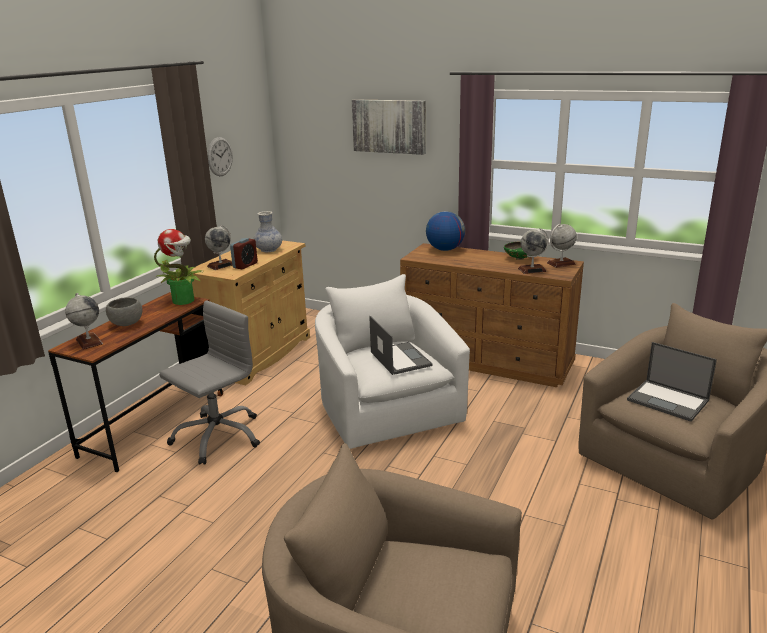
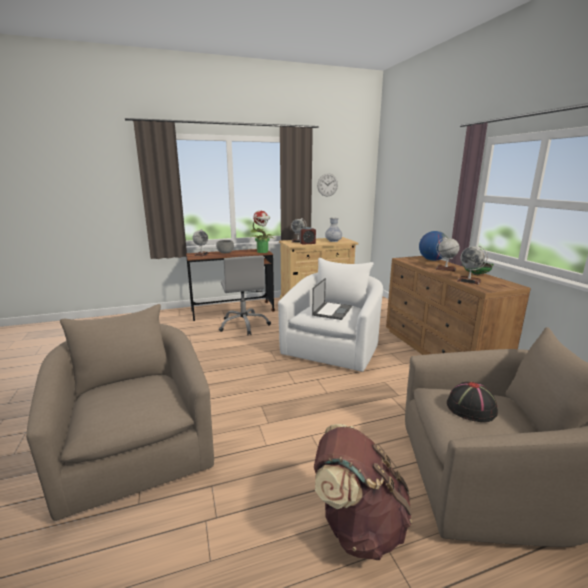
camera: 45 degrees right, 5 degrees down
(217, 436) = (244, 325): grey office chair -> grey office chair turned 75 degrees clockwise
(389, 126) = (428, 171): picture -> none
(561, 263) = (504, 284): globe -> globe (445, 269)
(662, 555) = (357, 525): none -> brown backpack
(668, 400) = (471, 408): laptop -> black hat

